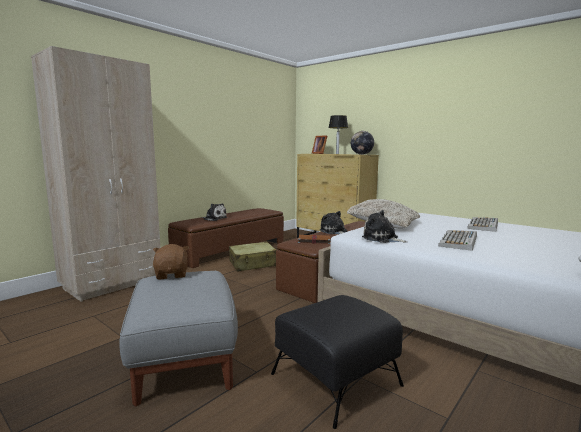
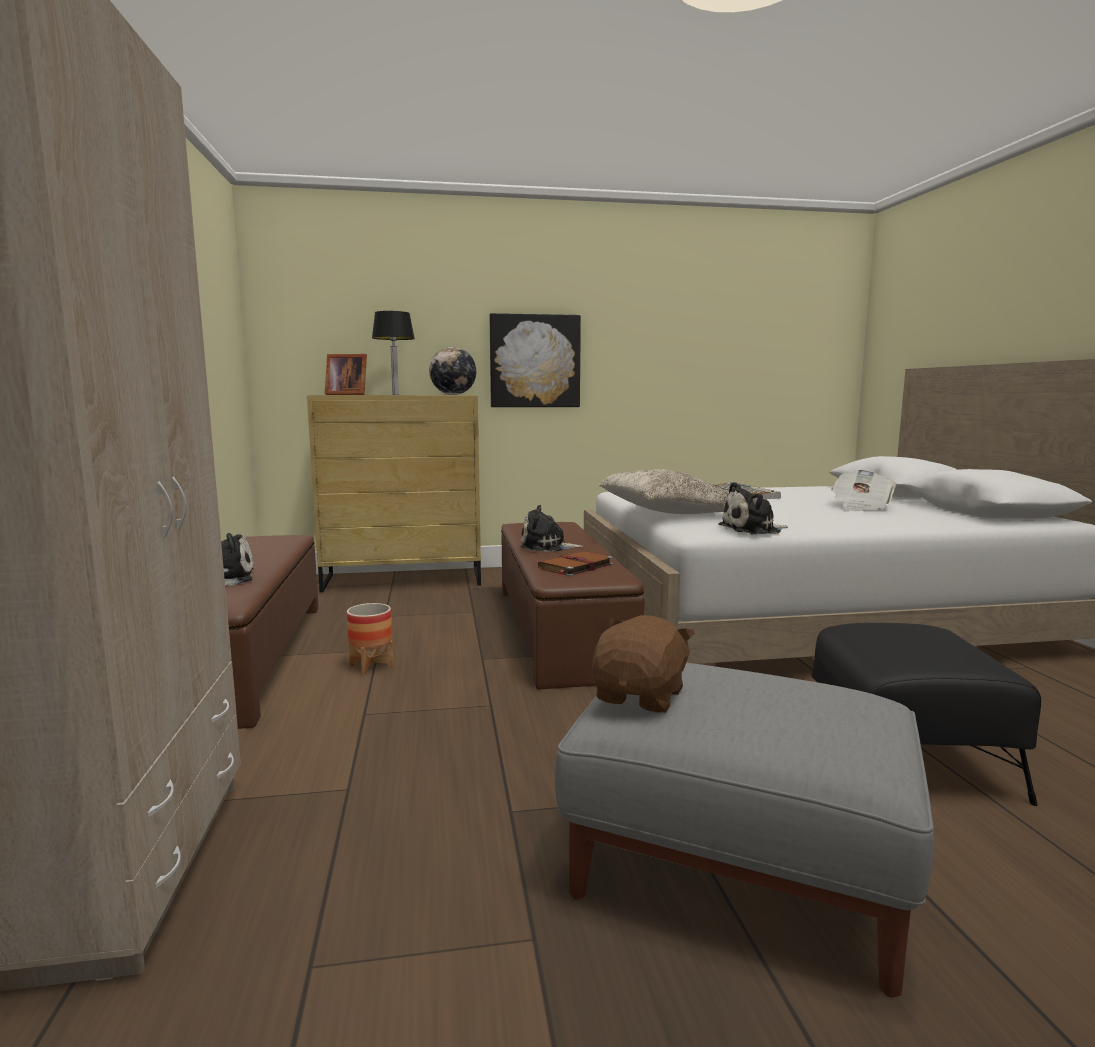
camera: 50 degrees left, 0 degrees up
(172, 275) = (641, 696): brown plush toy -> brown plush toy turned 90 degrees clockwise
(253, 264) = (371, 666): beige suitcase -> planter
(411, 136) = (535, 361): none -> picture
(459, 241) = (809, 514): keyboard -> none
(524, 246) = (861, 507): none -> newspaper

